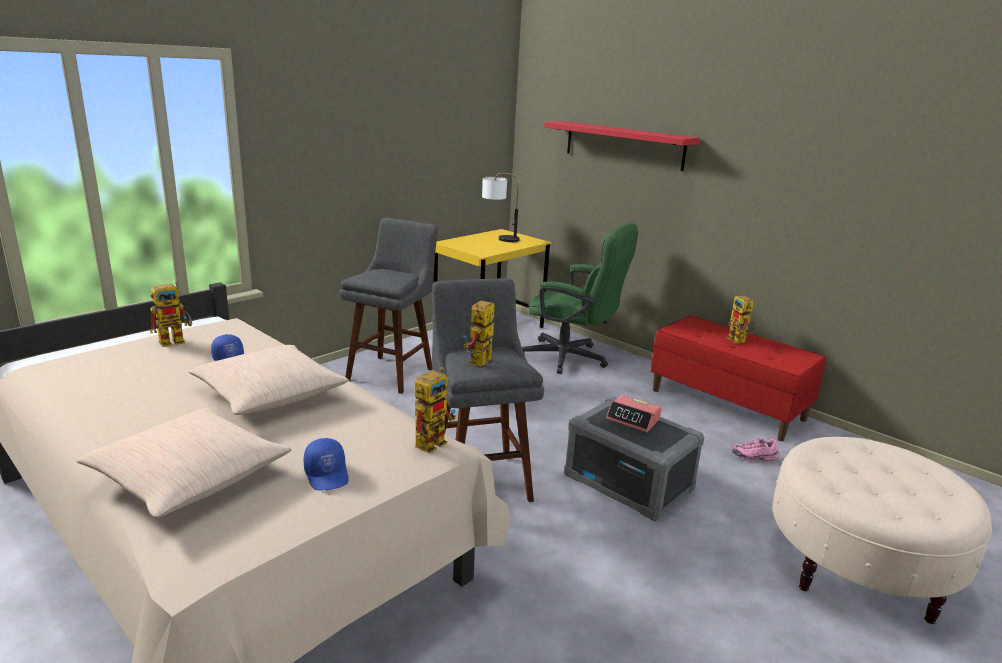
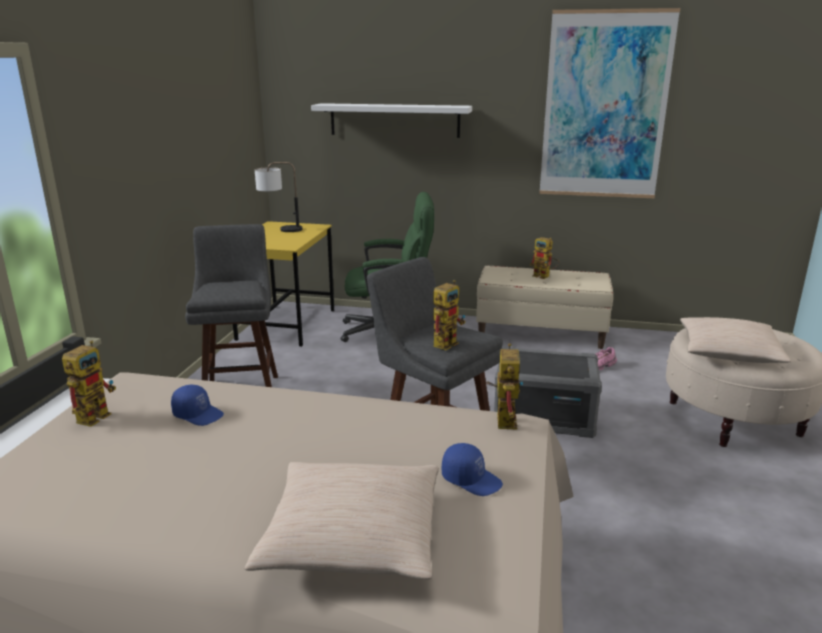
camera: 30 degrees left, 0 degrees up
(269, 394) = (297, 431): beige pillow -> beige pillow (728, 352)
(479, 364) = (447, 342): toy robot -> toy robot turned 135 degrees counterclockwise
(623, 145) = (394, 120): red shelf -> white shelf
(633, 419) = (540, 359): alarm clock -> none
(727, 405) = (540, 333): red bench -> beige bench
(848, 154) = (604, 106): none -> picture

